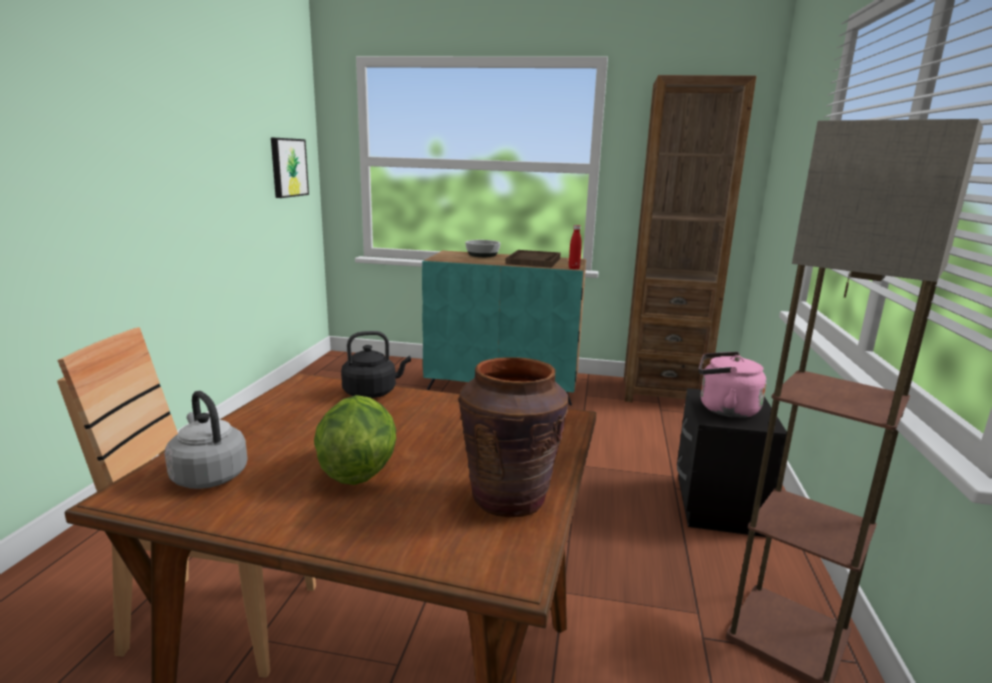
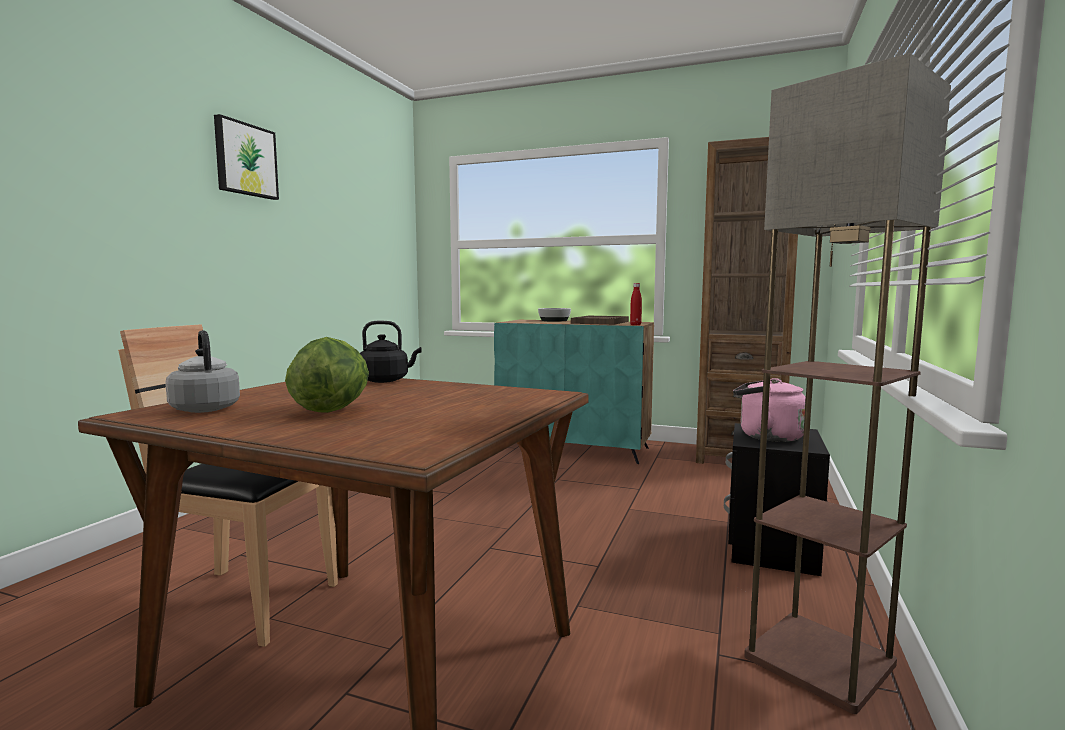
camera: 10 degrees right, 10 degrees down
(288, 167) = (385, 248): picture -> picture (245, 160)
(509, 498) = (453, 425): brown vase -> none

